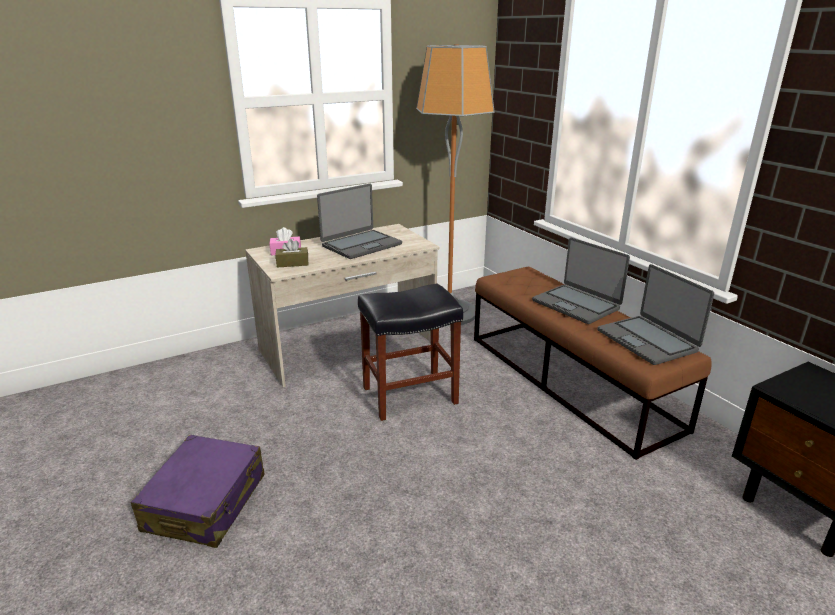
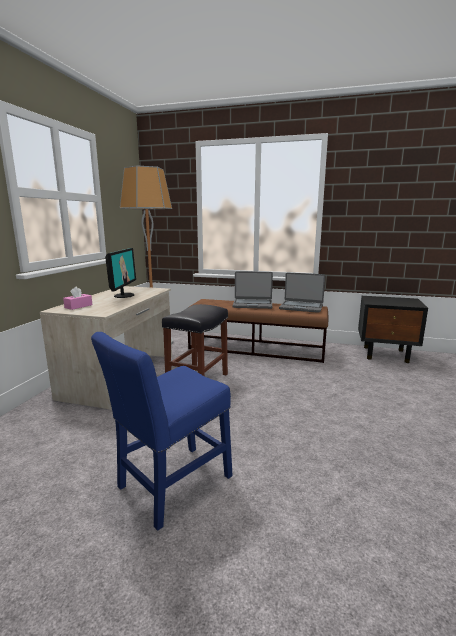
camera: 45 degrees left, 10 degrees down
(206, 503) = (171, 485): purple suitcase -> blue chair
(292, 263) = (100, 309): brown tissue box -> none
(361, 245) = (123, 295): laptop -> monitor

